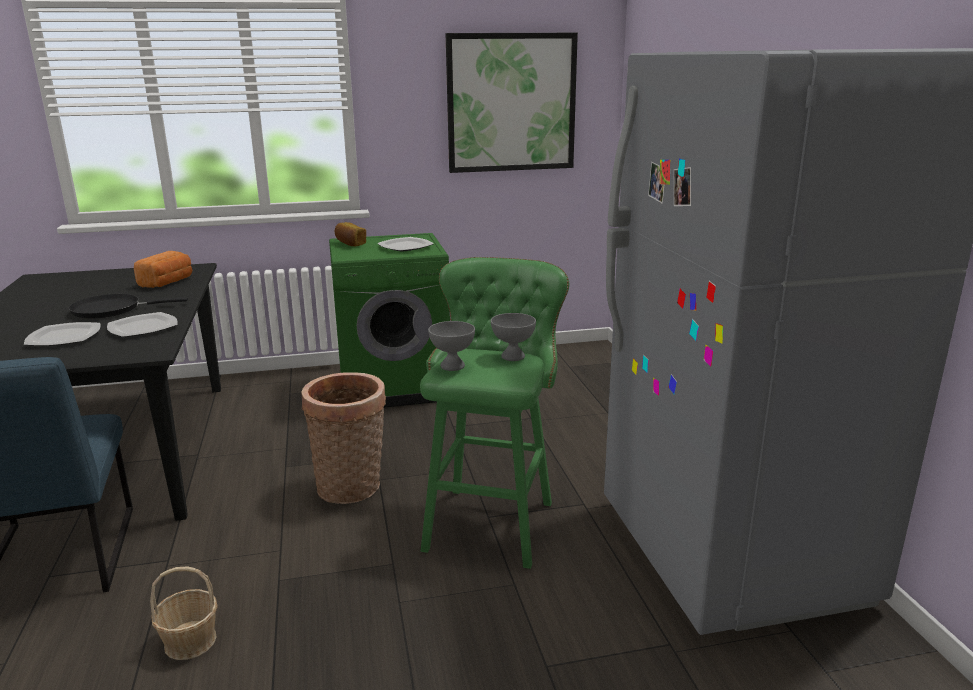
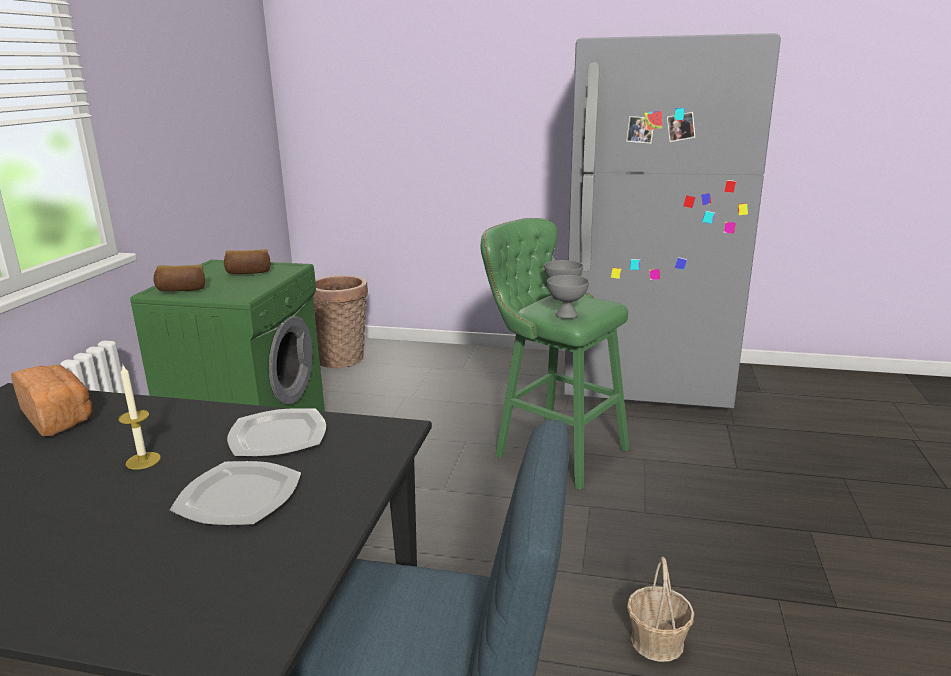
camera: 65 degrees left, 0 degrees up
(111, 310) = (143, 460): black frying pan -> candle
(352, 489) = (448, 508): basket -> basket (344, 359)
(405, 246) = (248, 272): plate -> bread
(511, 103) = (213, 102): picture -> none

